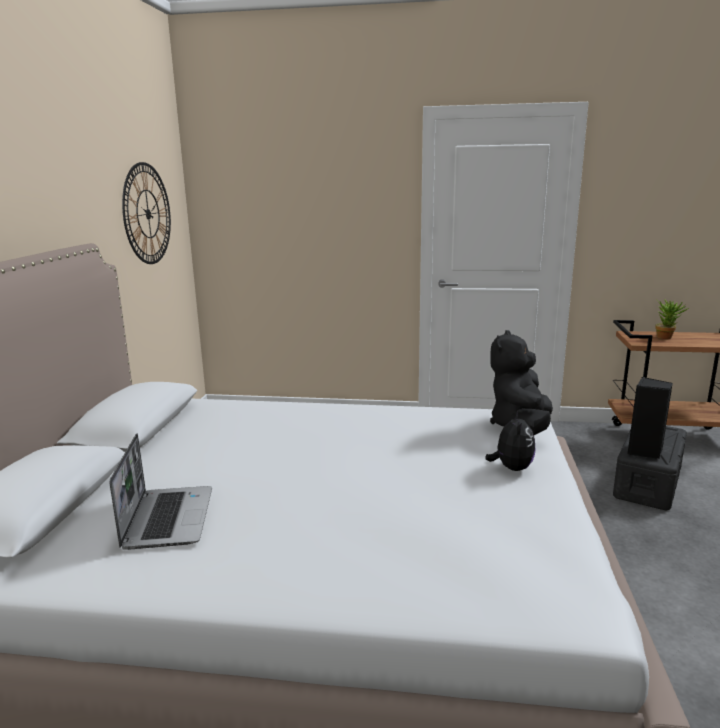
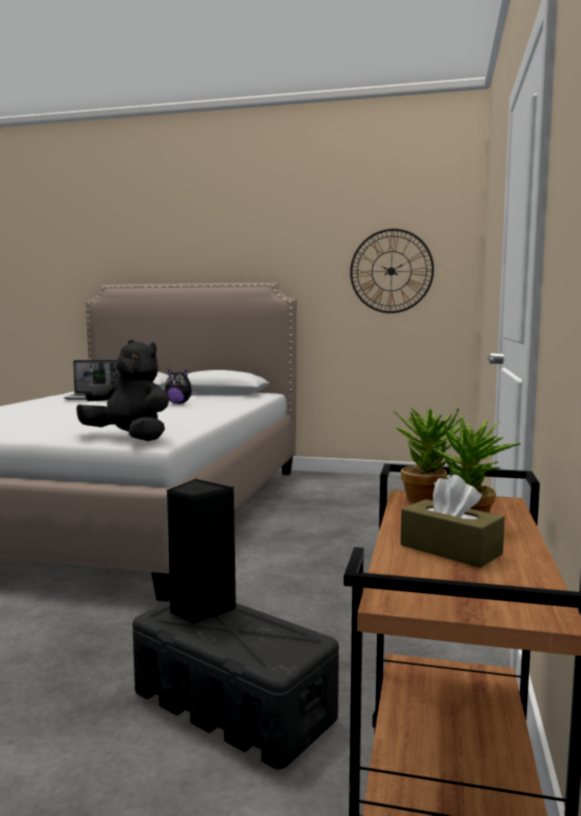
camera: 95 degrees right, 10 degrees down
(511, 468) = (58, 430): plush toy -> plush toy (179, 403)
(639, 340) = (426, 498): none -> potted plant
(698, 339) = (450, 550): none -> brown tissue box

